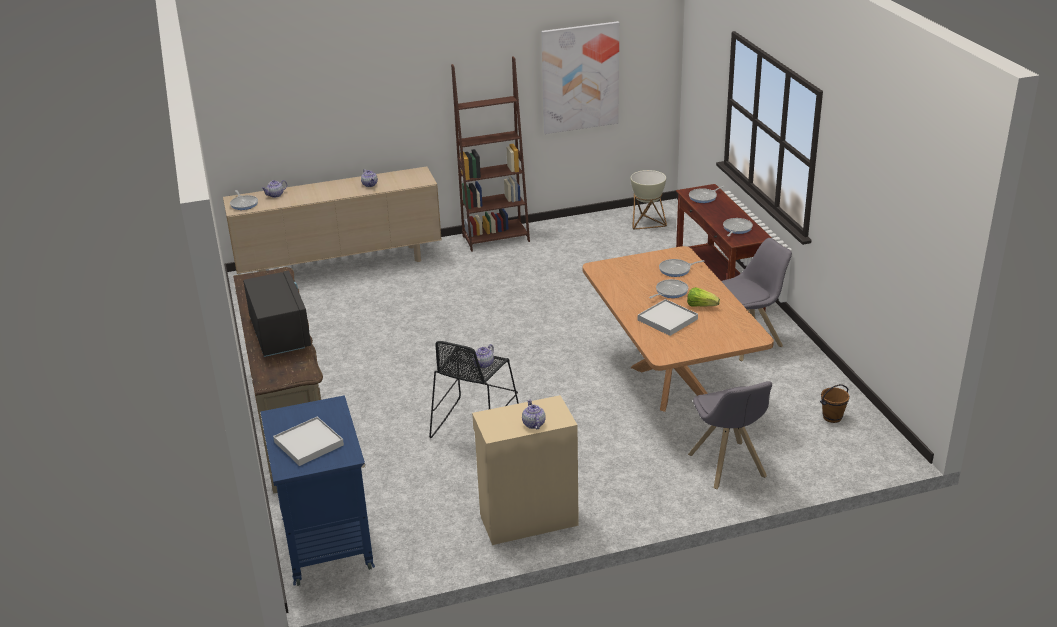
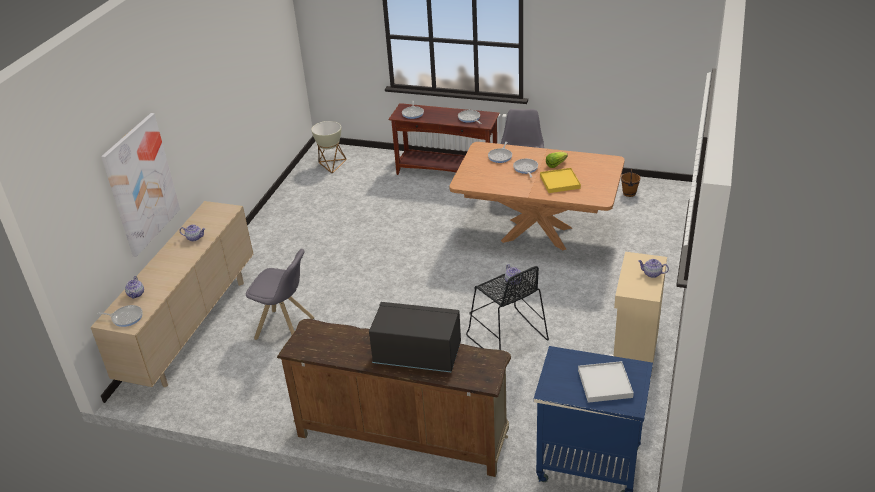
camera: 55 degrees left, 5 degrees up
(495, 238) = (260, 234): brown bookcase -> none
(580, 77) = (258, 70): picture -> picture (141, 184)
(667, 320) = (559, 182): white tray -> yellow tray
(727, 465) = (644, 249): grey chair -> grey chair (285, 328)

